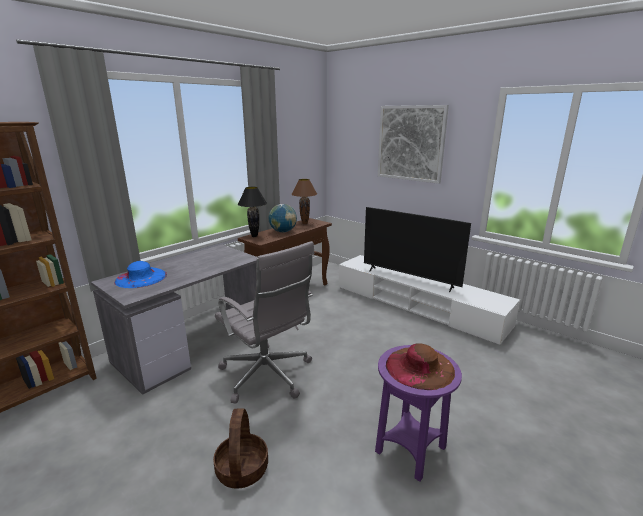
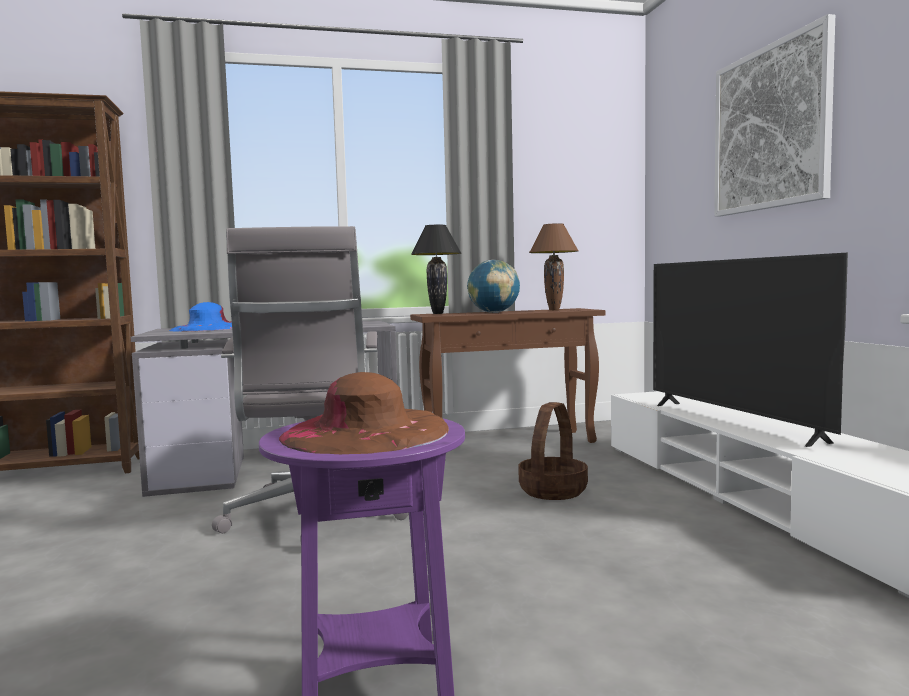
camera: 35 degrees right, 15 degrees down
(242, 468) = (96, 600): basket -> basket (552, 491)

